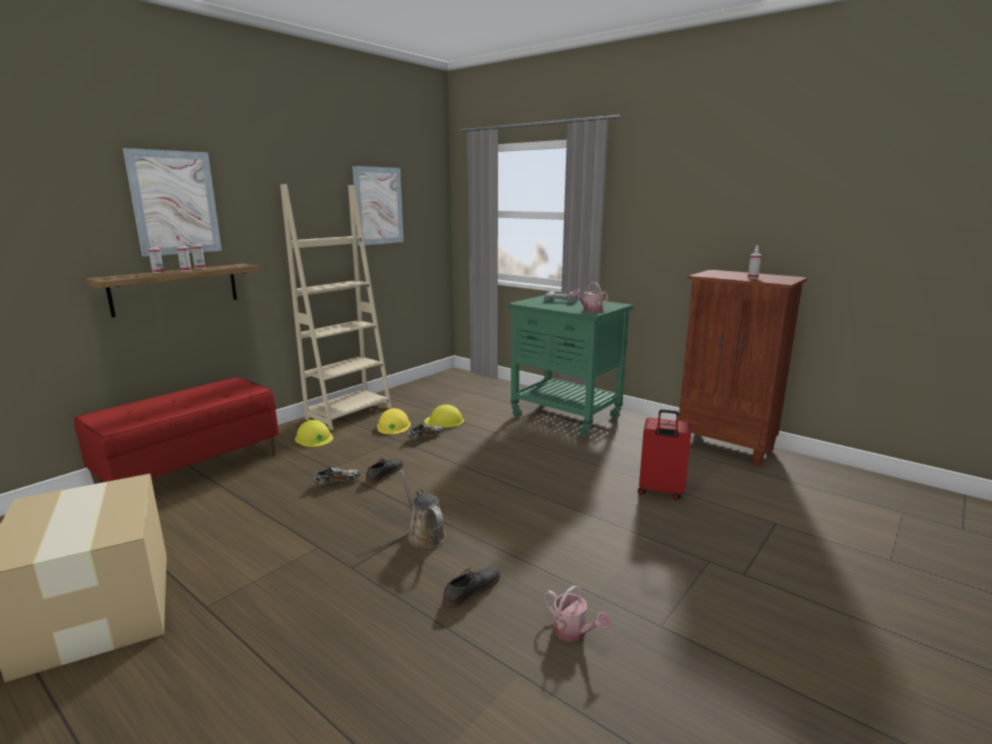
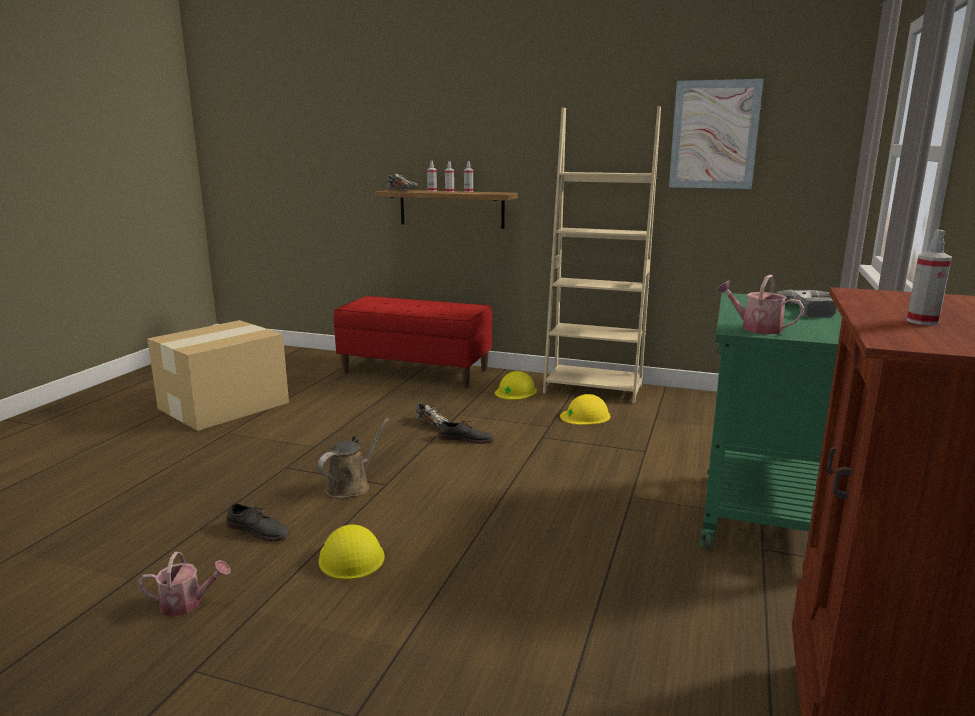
camera: 70 degrees right, 0 degrees up
(175, 203) = (461, 128): picture -> none
(426, 436) = (576, 438): shoe -> shoe (402, 190)
(444, 421) = (633, 438): yellow hard hat -> yellow hard hat (351, 557)
(573, 632) = (187, 603): watering can -> watering can turned 120 degrees counterclockwise
(660, 491) = (561, 649): red suitcase -> none

